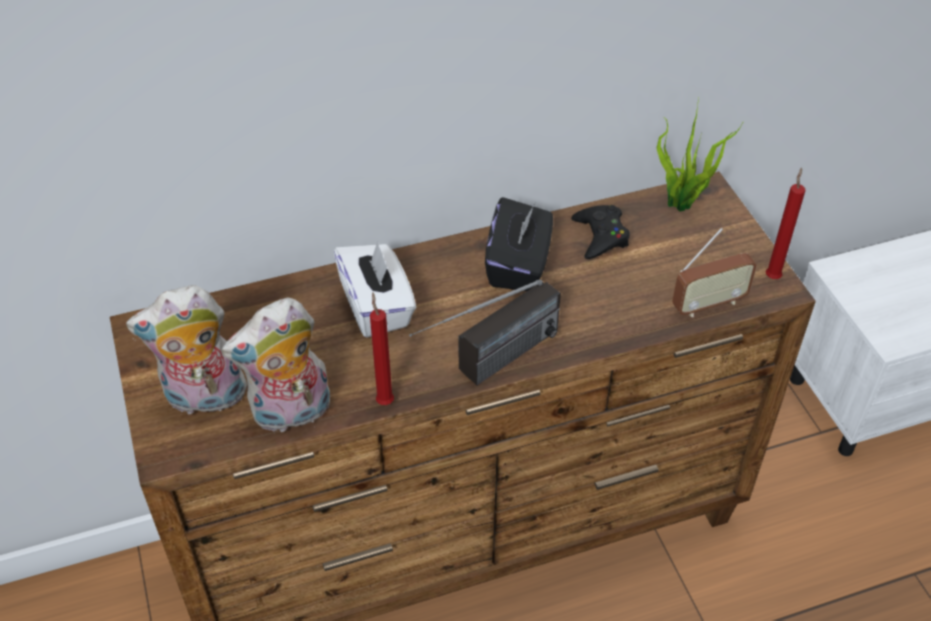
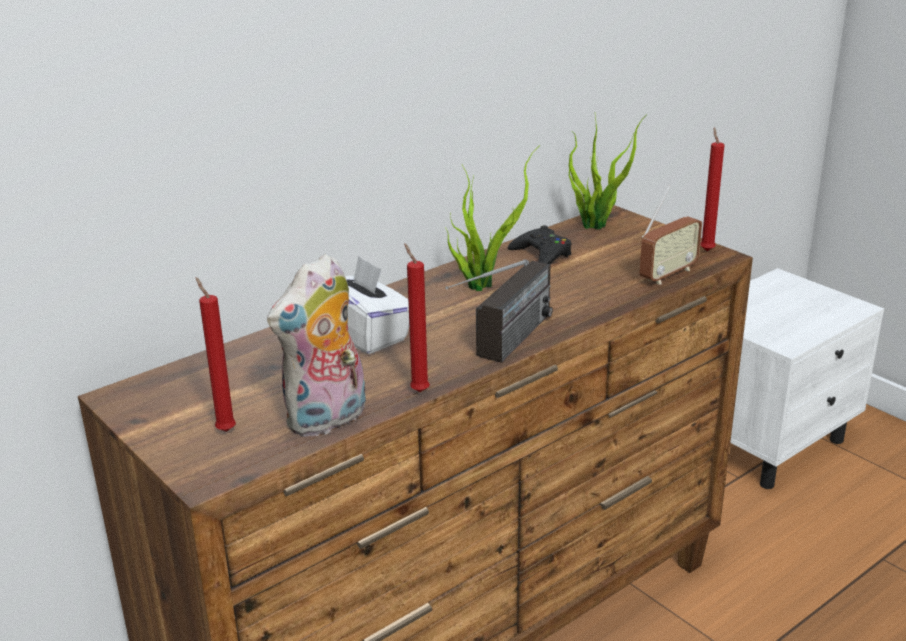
camera: 20 degrees left, 20 degrees down
(204, 399) = (224, 430): plush toy -> red candle
(518, 265) = (482, 284): black tissue box -> potted plant

